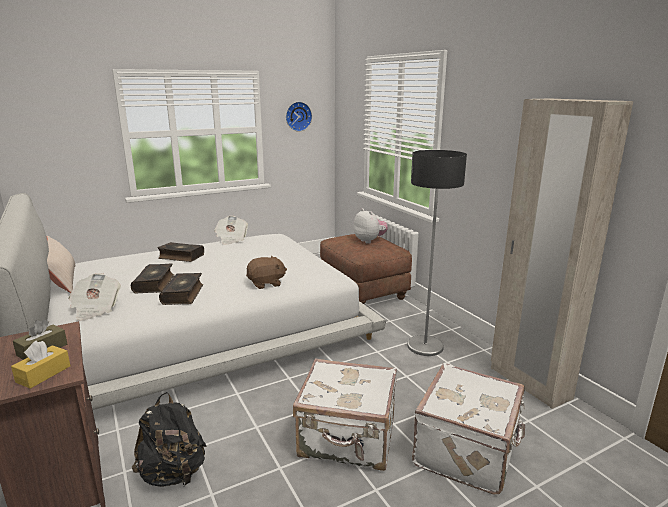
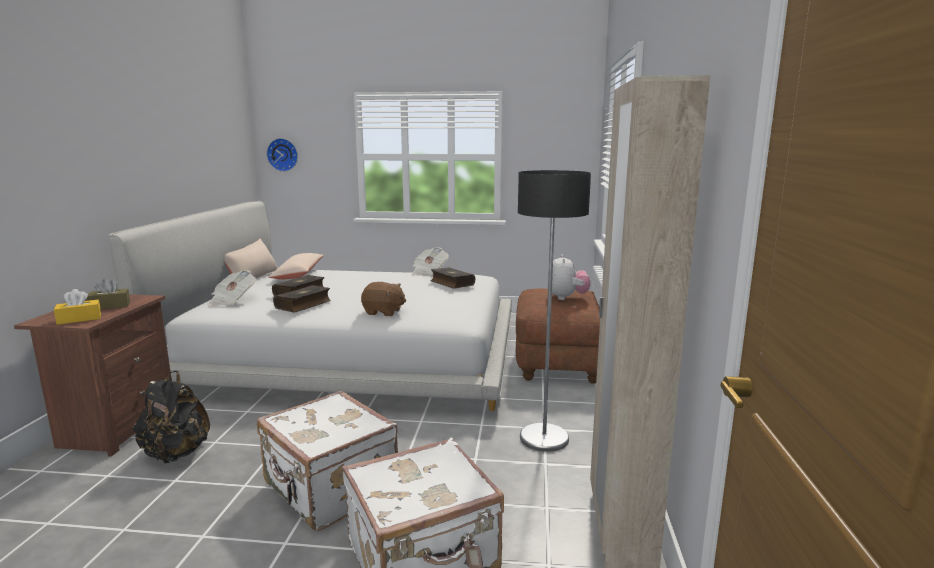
camera: 35 degrees right, 5 degrees down
(110, 265) = (298, 274): none -> beige pillow
(181, 257) = (358, 278): book -> book (451, 283)
(298, 116) = (548, 144): wall clock -> wall clock (283, 154)

